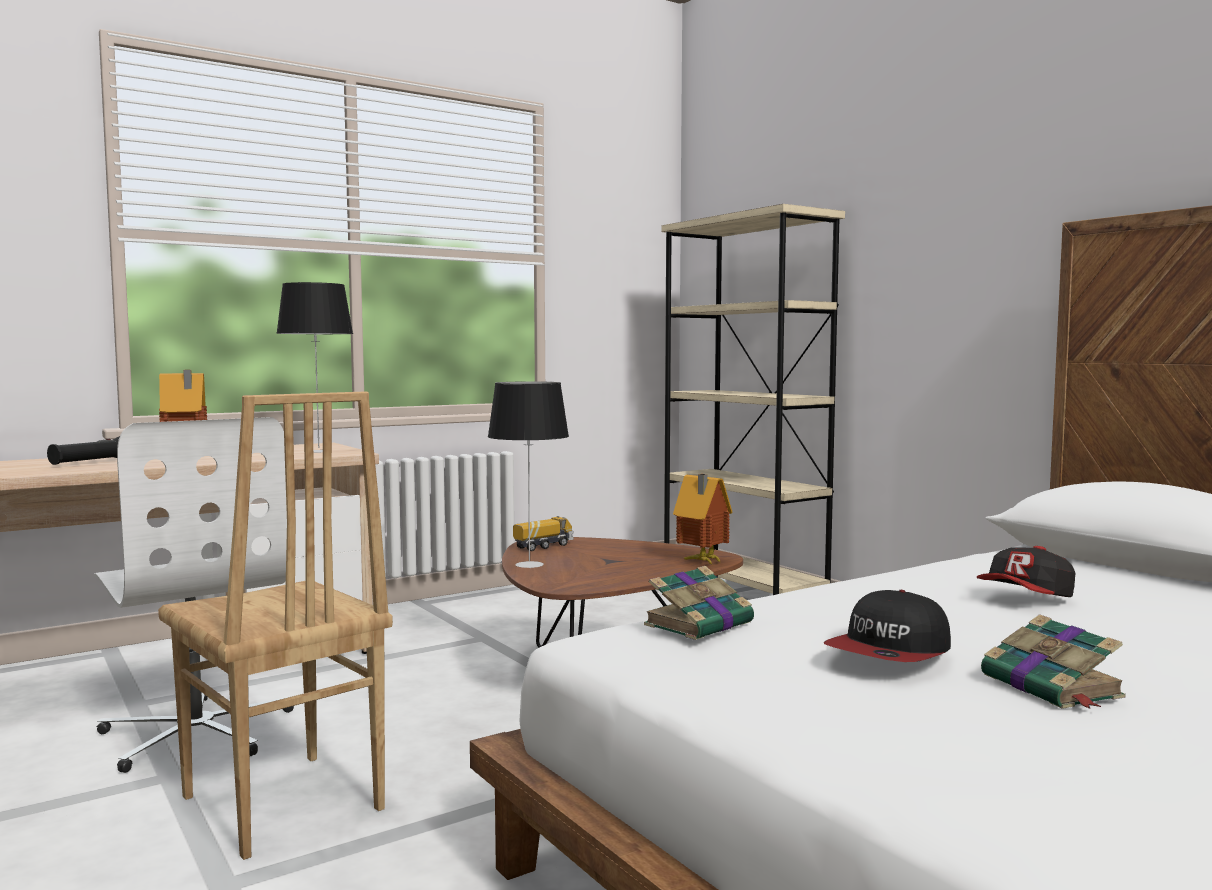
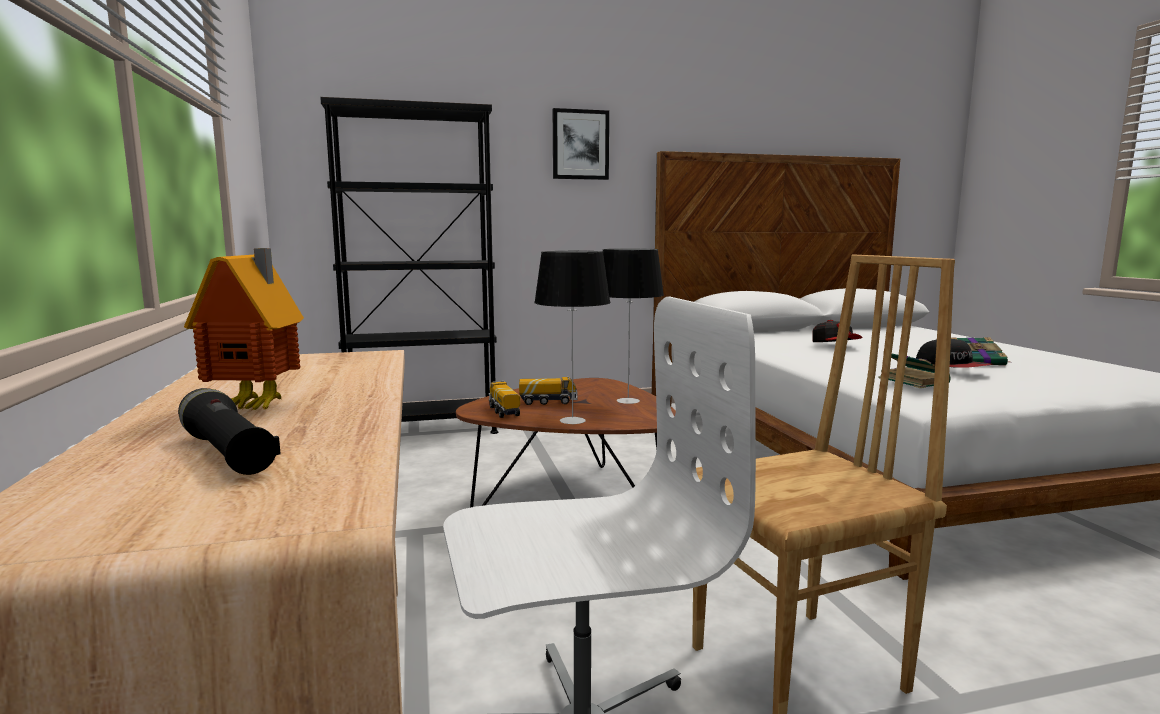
camera: 70 degrees left, 5 degrees up
(318, 451) = (334, 362): table lamp -> table lamp (627, 401)
(593, 553) = (548, 402): none -> toy truck
(701, 562) = (610, 385): toy house -> none
(742, 593) = (423, 429): beige bookcase -> black bookcase
(959, 229) = (580, 145): none -> picture

